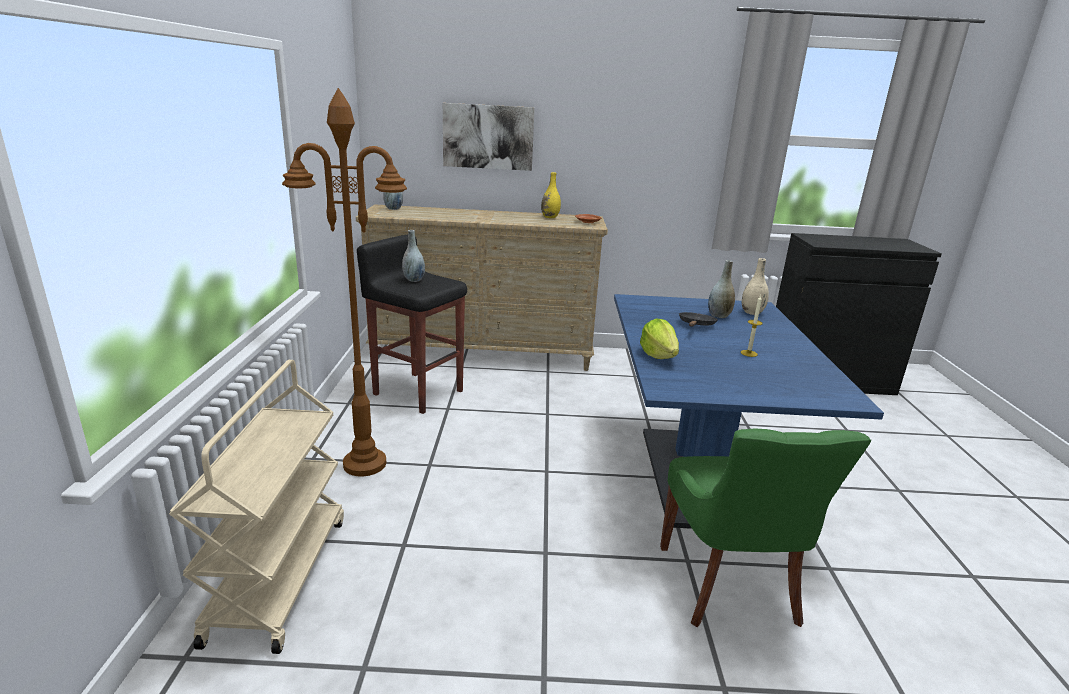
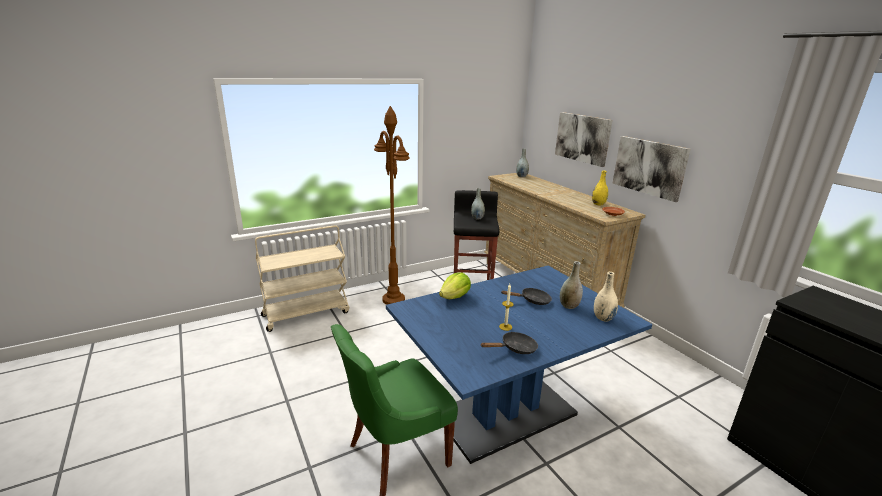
camera: 60 degrees right, 0 degrees up
(597, 160) = (649, 167): none -> picture
(798, 363) = (515, 348): none -> black frying pan

